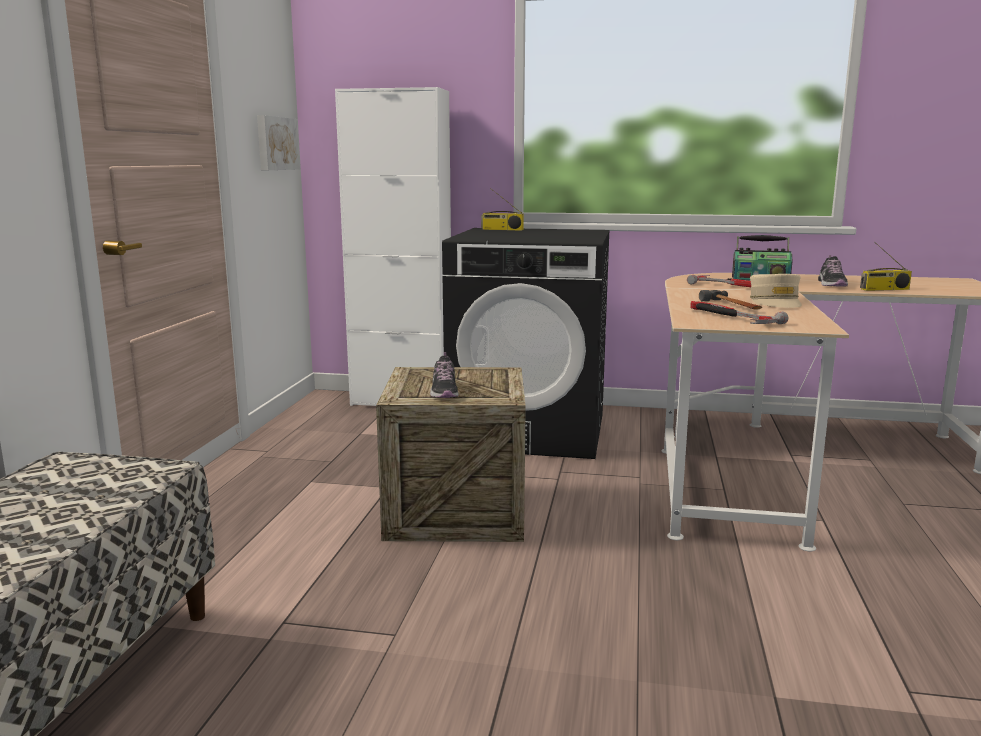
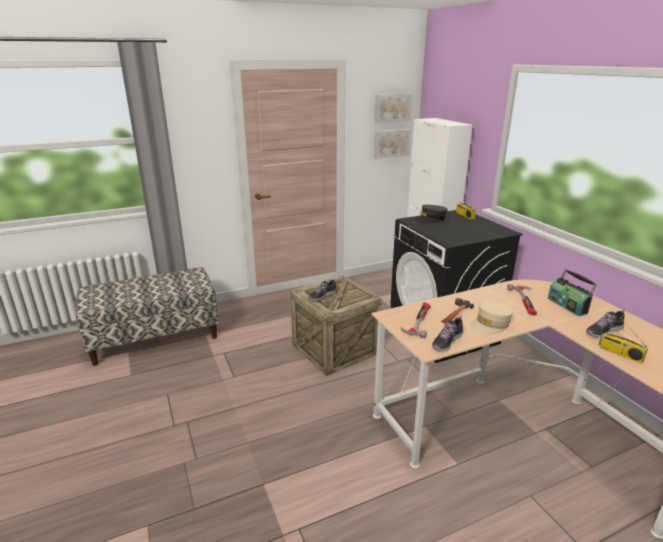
camera: 55 degrees right, 10 degrees up
(270, 73) = (392, 107): none -> picture
(484, 235) = (430, 219): none -> grey cap
(803, 319) = (447, 341): none -> shoe

